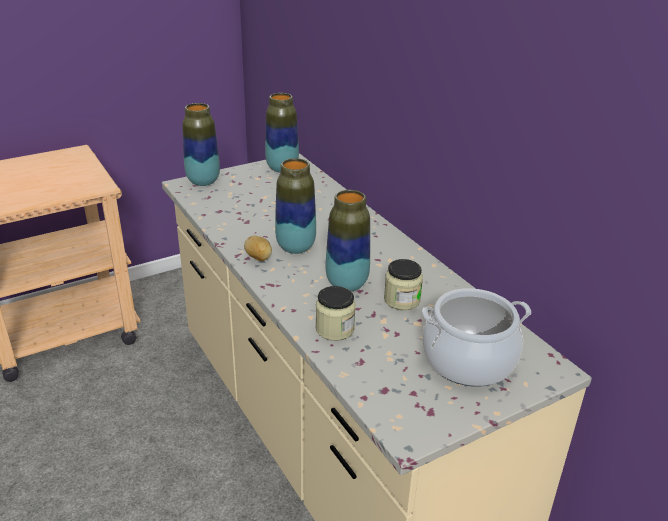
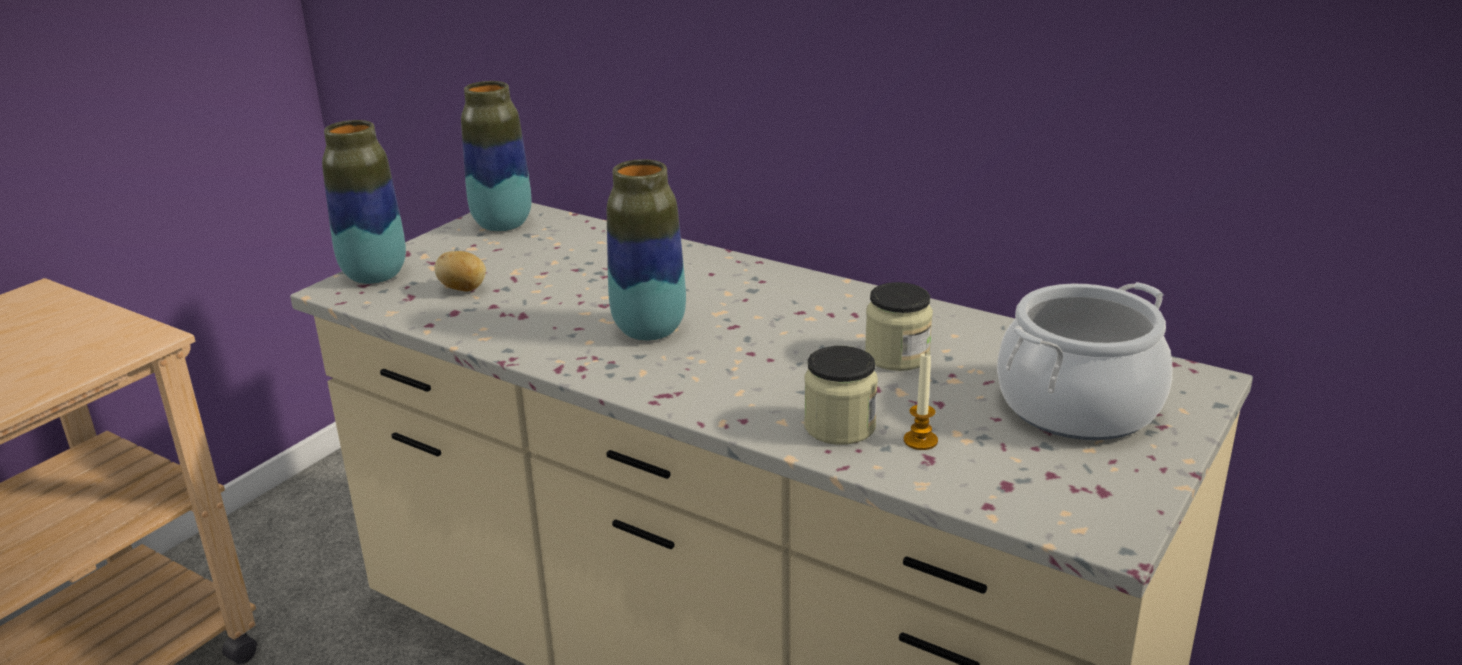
camera: 25 degrees left, 5 degrees down
(259, 258) = (603, 363): potato -> potato (463, 289)
(347, 284) = (790, 359): vase -> none
(366, 350) = (920, 441): none -> candle

